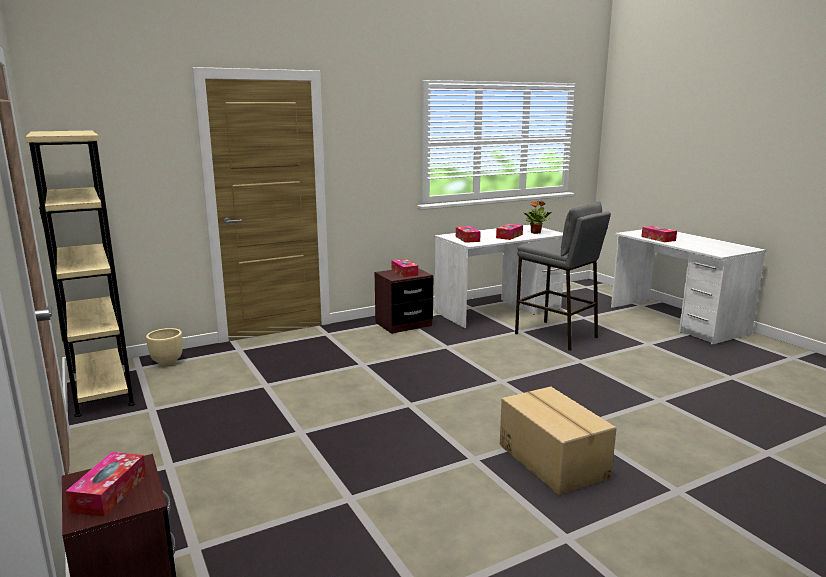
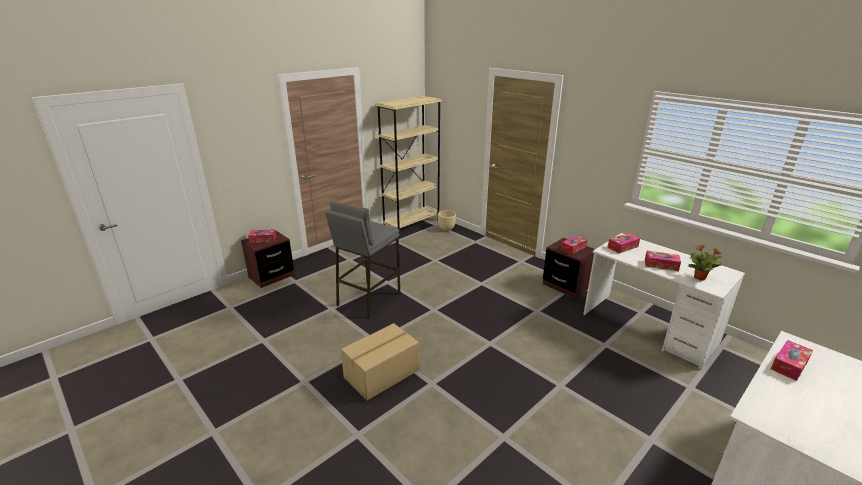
camera: 75 degrees right, 10 degrees up
(556, 335) = (614, 368): grey stool -> grey stool (368, 299)

